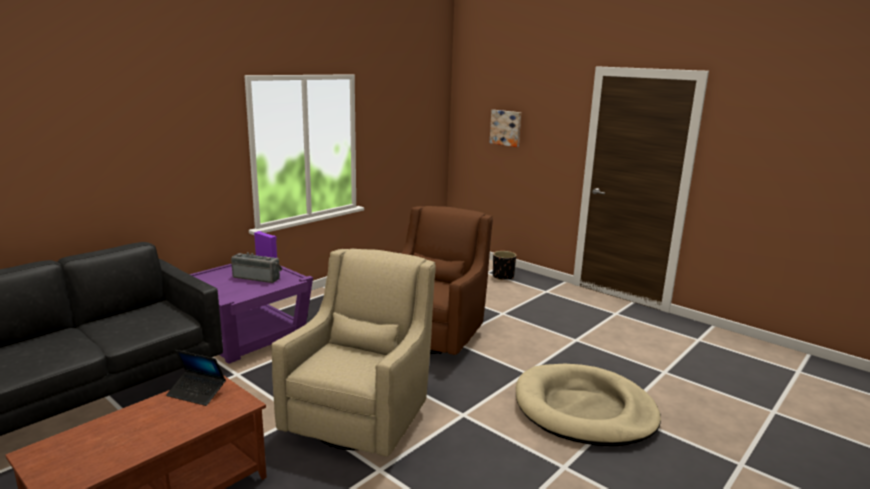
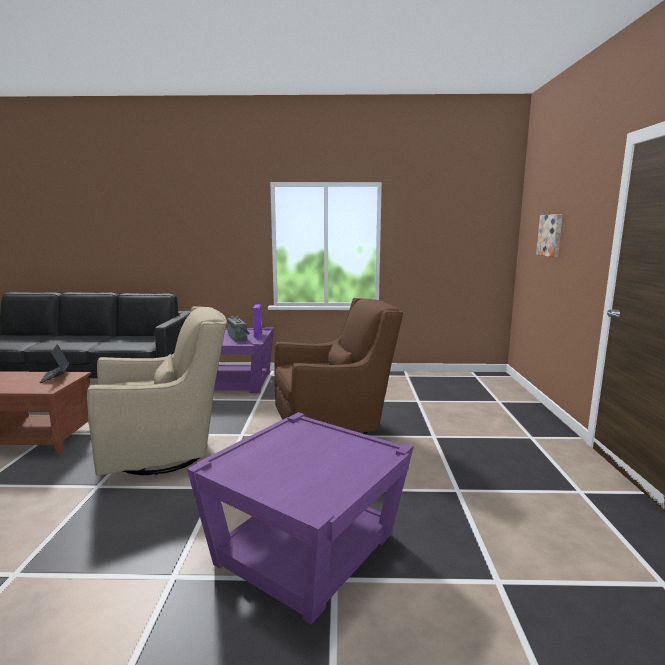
camera: 50 degrees right, 5 degrees down
(503, 276) = (509, 410): black planter -> none
(584, 410) = (307, 549): beige dog bed -> purple side table

